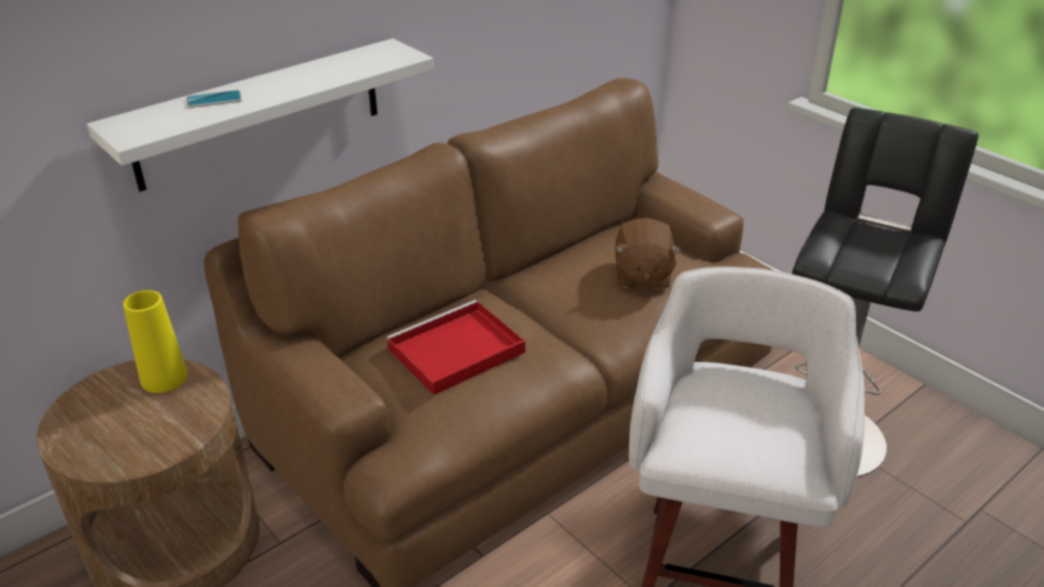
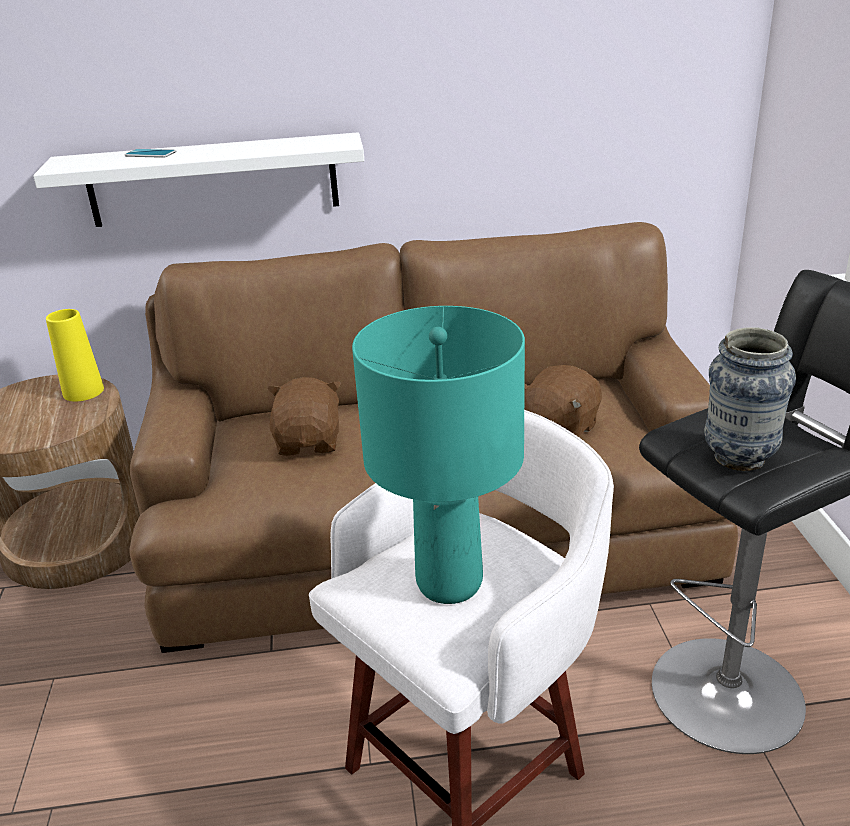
camera: 35 degrees right, 5 degrees down
(454, 352) = (309, 442): red tray -> brown plush toy
(748, 422) = (449, 584): none -> turquoise table lamp
(873, 260) = (738, 458): none -> vase

